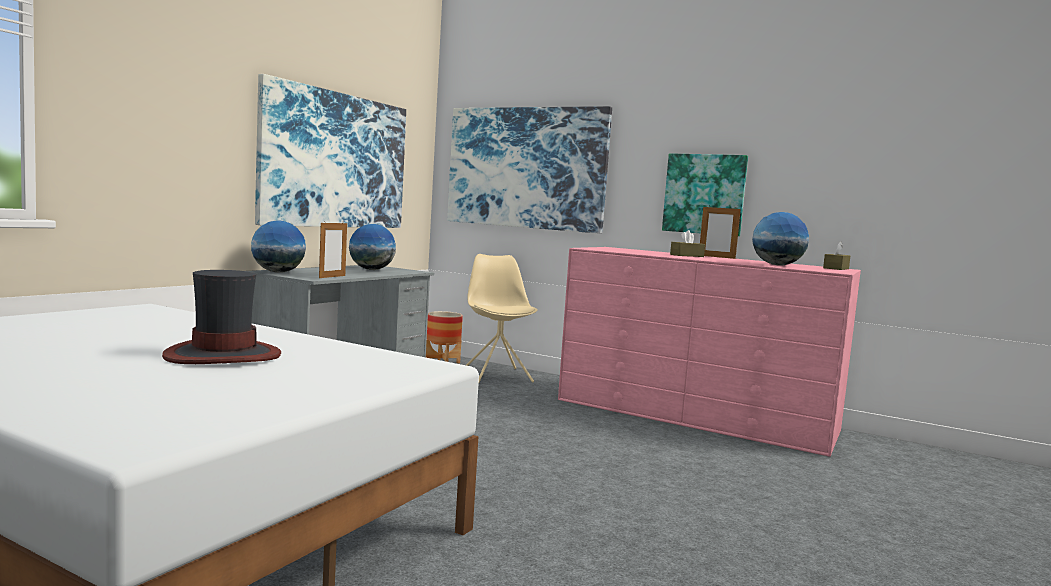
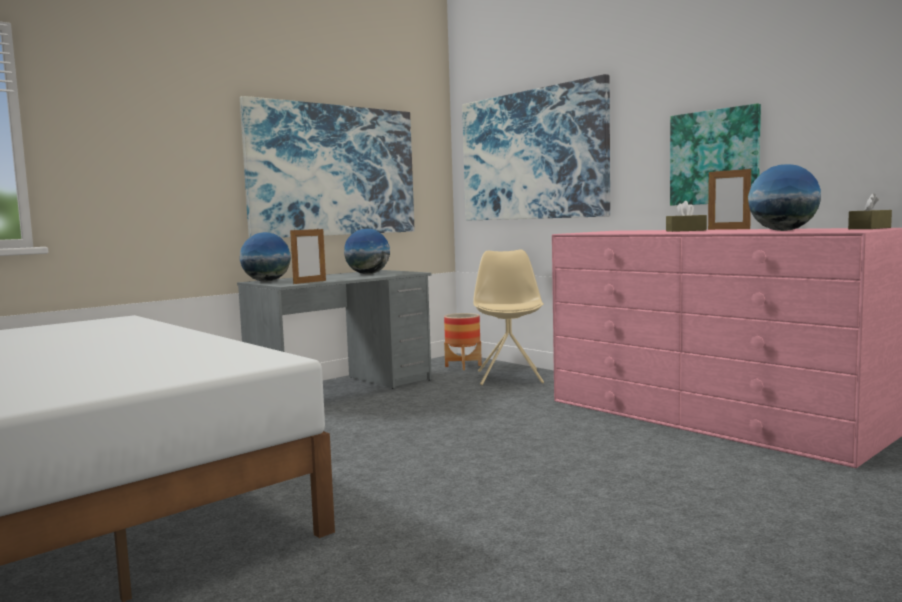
camera: 20 degrees right, 0 degrees up
(222, 355) = (97, 355): hat -> none

